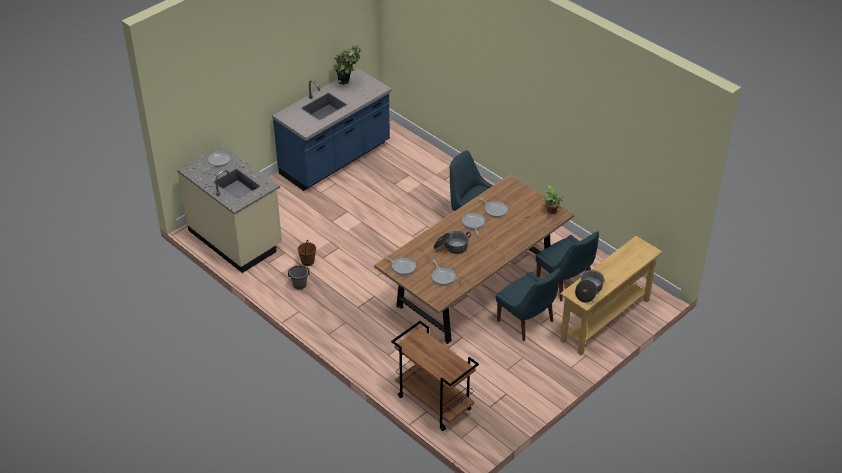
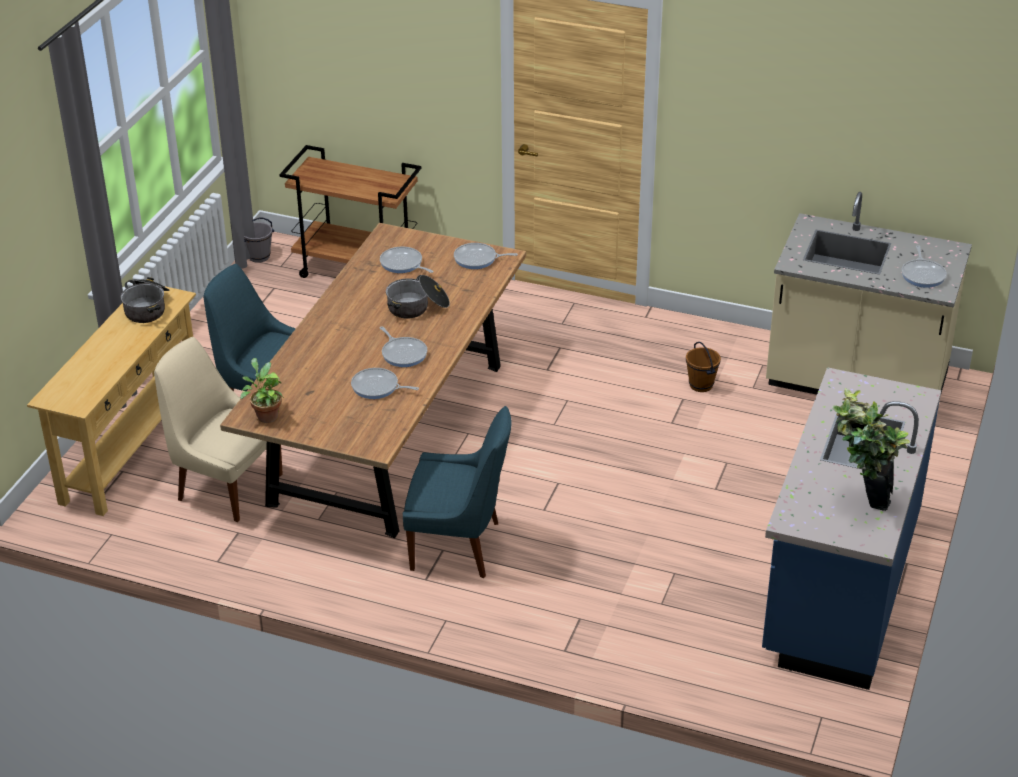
camera: 155 degrees right, 5 degrees down
(299, 285) = (679, 349): grey bucket -> grey bucket (259, 256)
(565, 283) = (226, 486): blue chair -> beige chair

